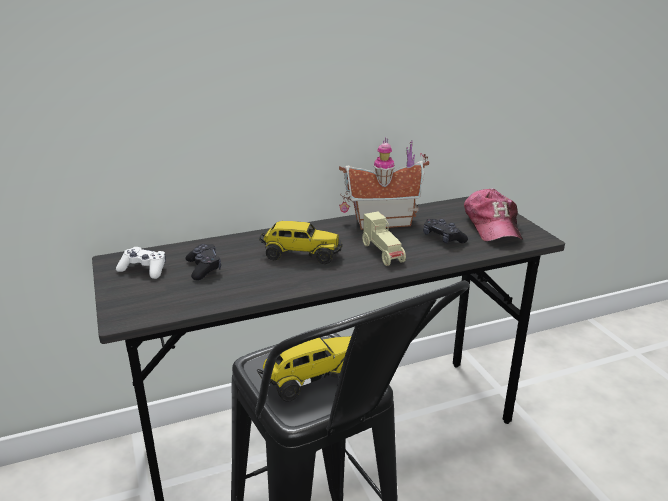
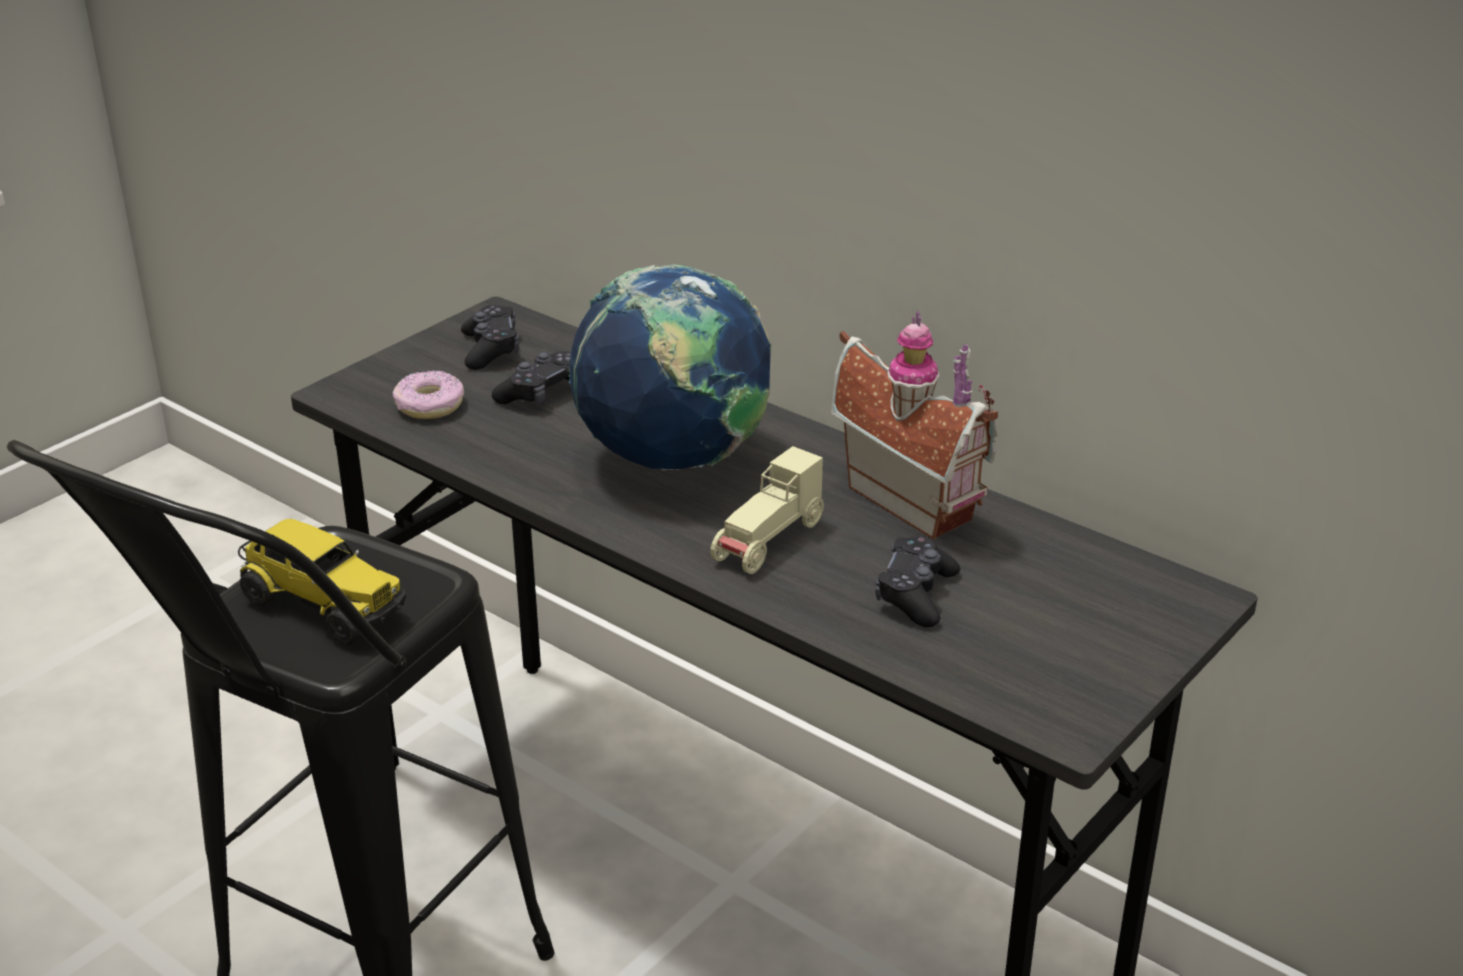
camera: 60 degrees right, 5 degrees up
(144, 269) = (491, 349): white game controller -> black game controller
(174, 297) = (429, 405): none -> donut
(301, 255) = (674, 460): toy truck -> globe
(492, 226) = (1061, 645): cap -> none

